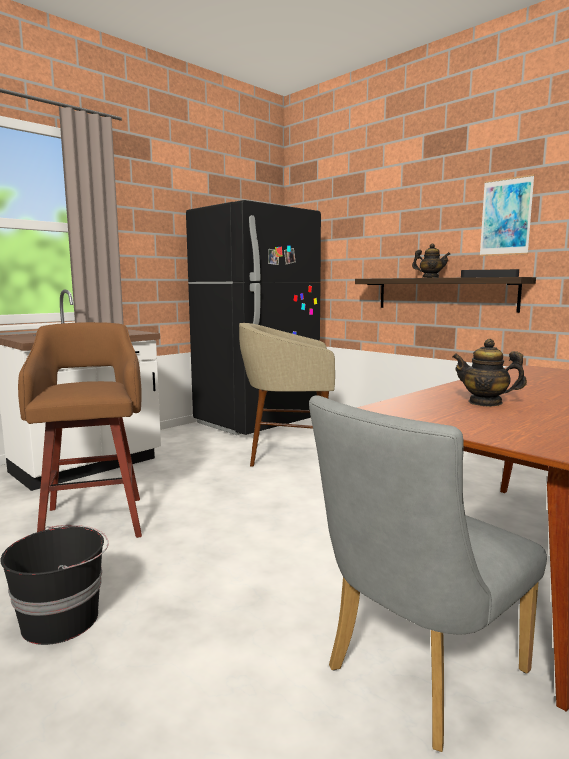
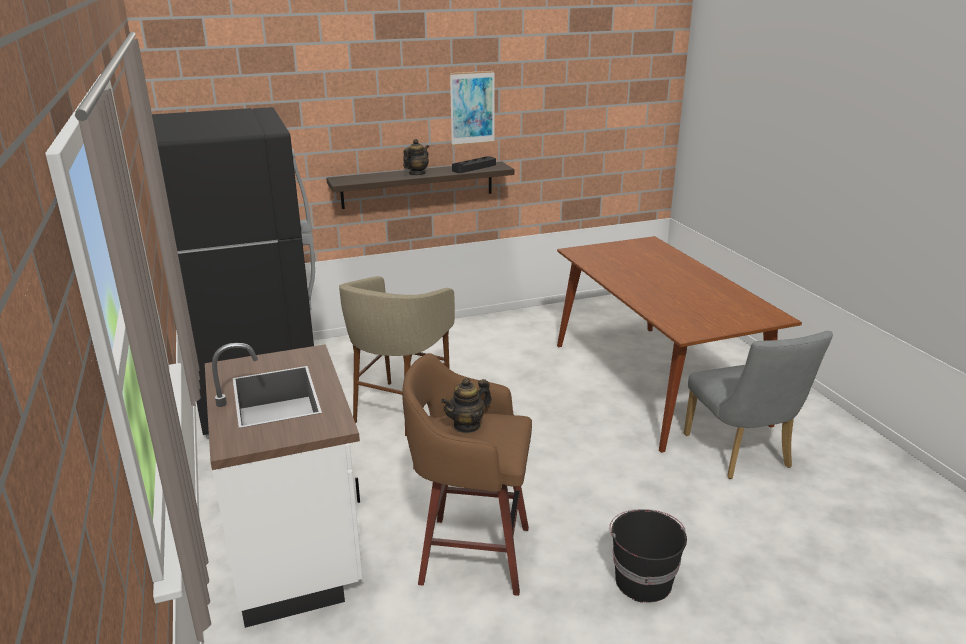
camera: 65 degrees left, 15 degrees up
(485, 403) = (679, 300): teapot -> teapot (467, 425)

